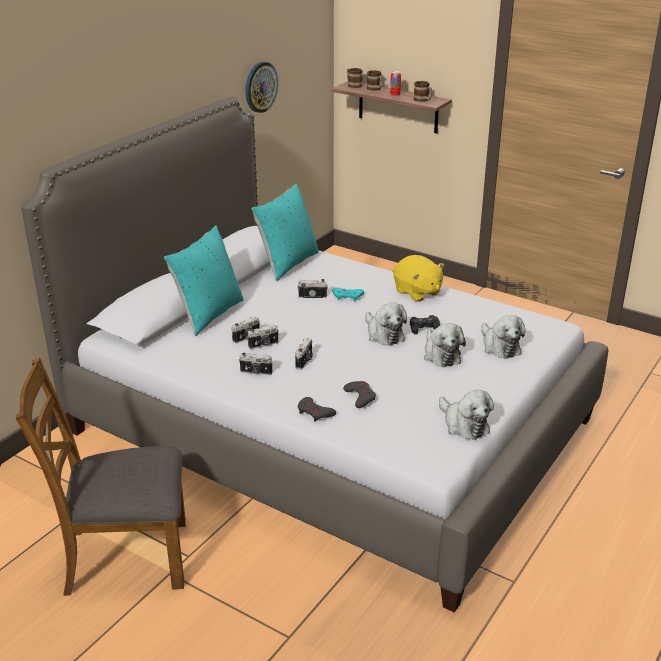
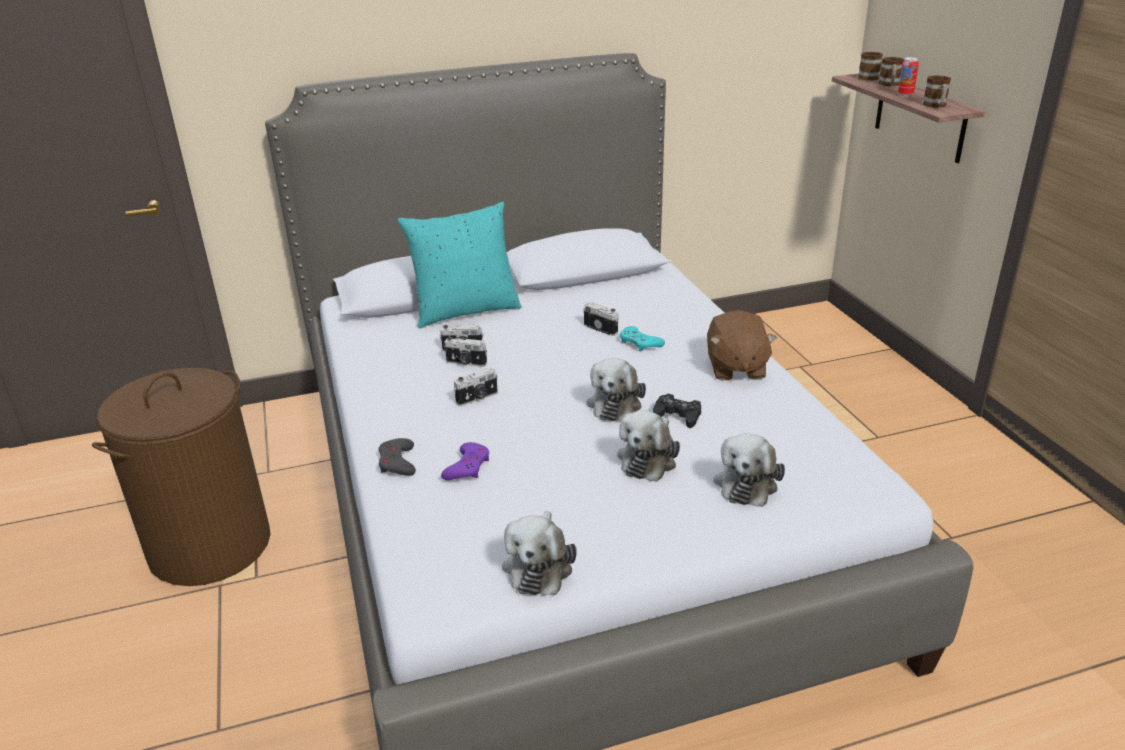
camera: 40 degrees right, 0 degrees up
(125, 557) = (210, 545): brown chair -> brown laundry basket
(256, 372) = (412, 390): camera -> none
(260, 87) = (703, 53): wall clock -> none
(287, 263) = (628, 284): turquoise pillow -> none
(360, 397) = (467, 467): grey game controller -> purple game controller
(417, 292) = (735, 368): yellow plush toy -> brown plush toy

